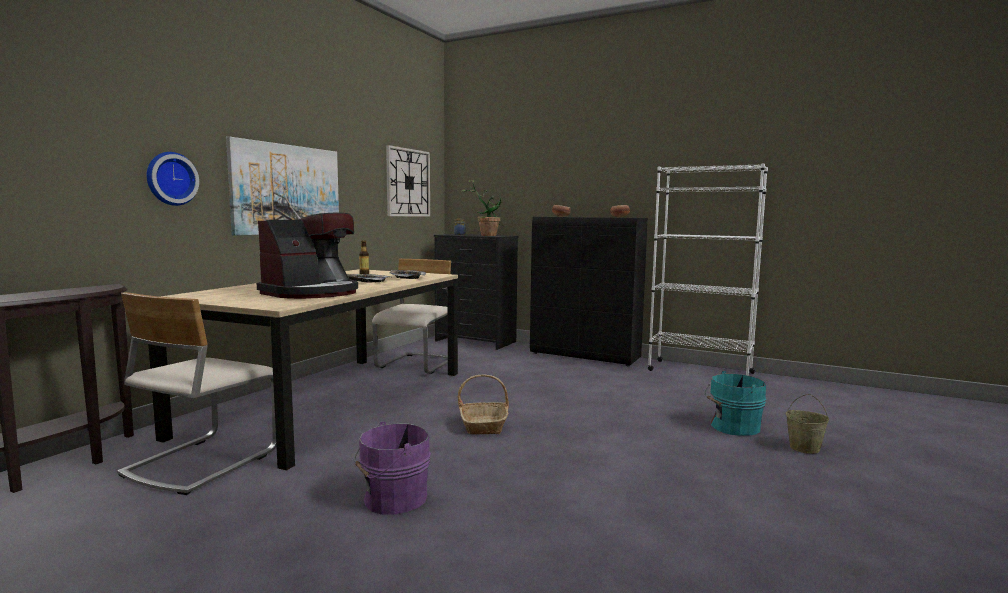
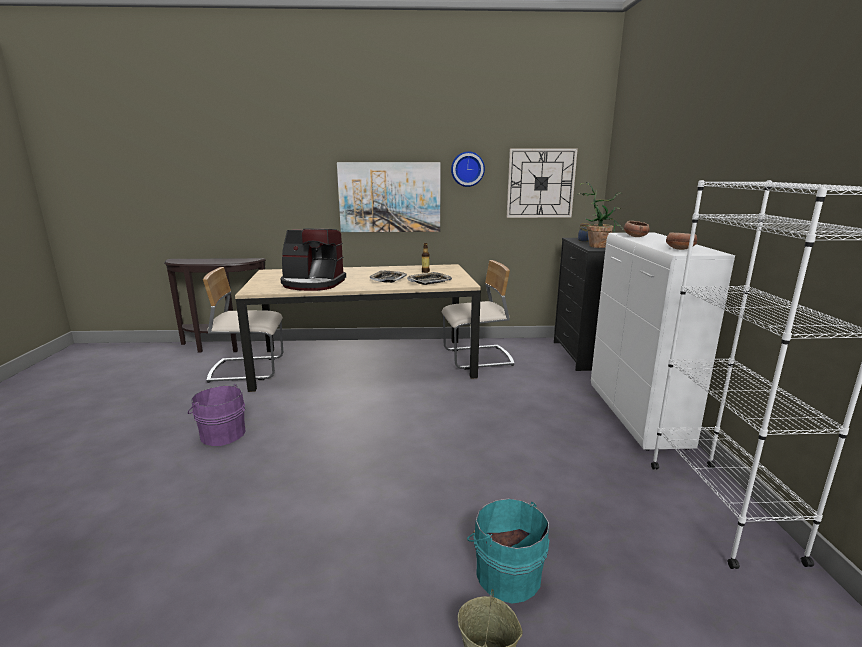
camera: 60 degrees right, 10 degrees up
(170, 179) = (298, 194): wall clock -> wall clock (467, 169)
(484, 425) = (368, 424): basket -> none
(585, 356) = (637, 416): black cabinet -> white cabinet

